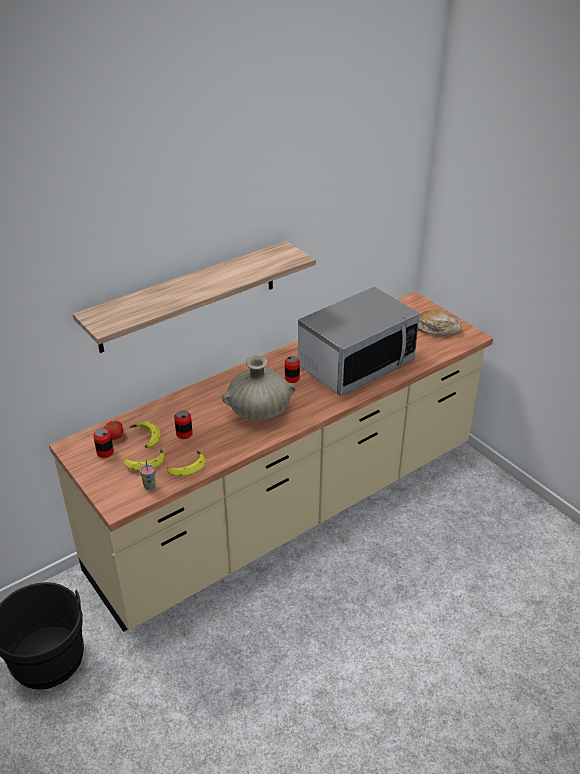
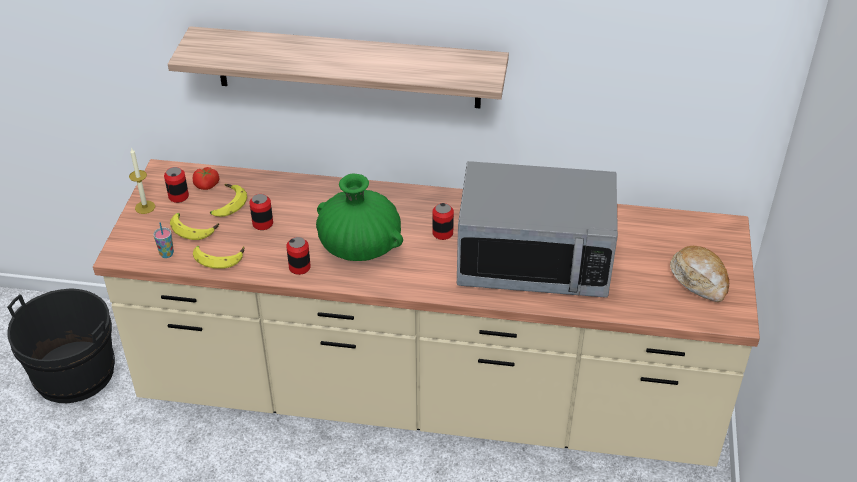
camera: 45 degrees right, 5 degrees up
(91, 471) = (145, 207): none -> candle
(242, 441) = (299, 267): none -> can
(259, 411) = (359, 247): beige vase -> green vase

